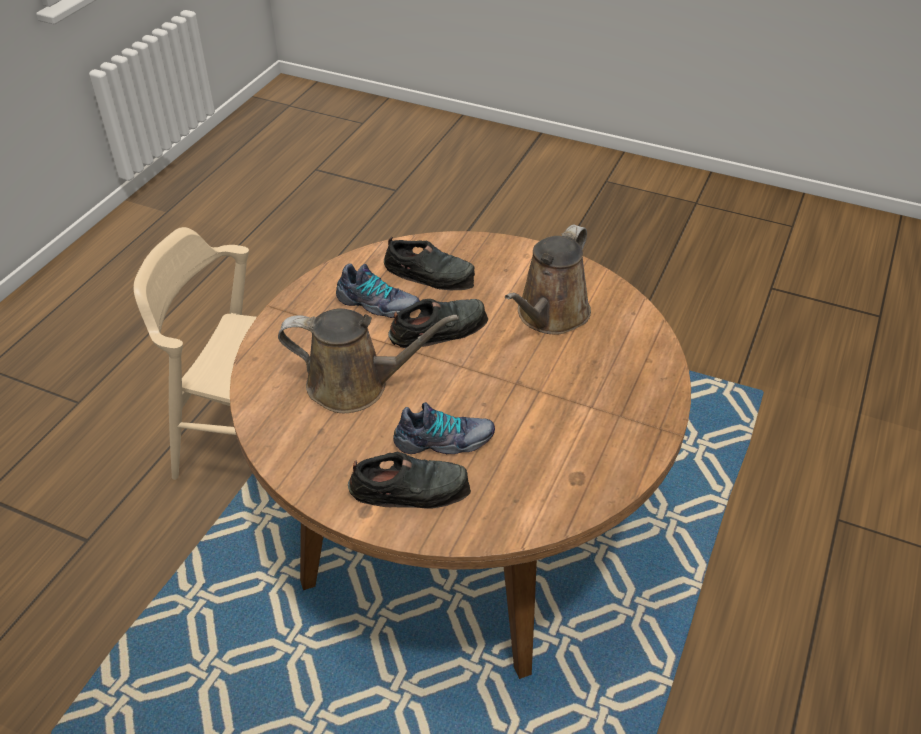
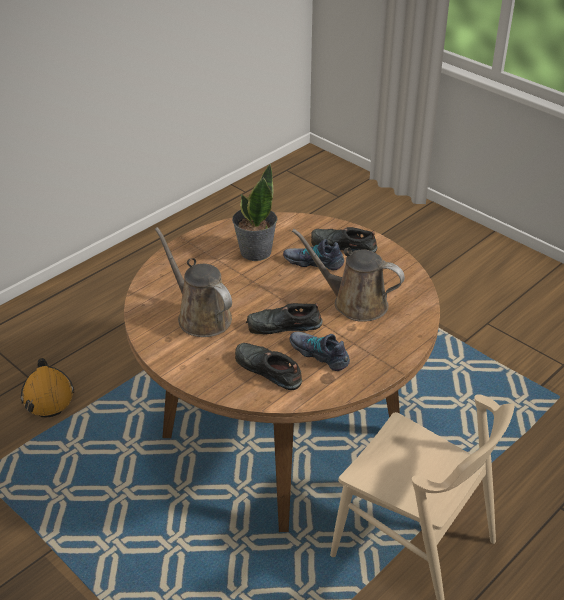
camera: 160 degrees left, 5 degrees down
(545, 437) = (255, 251): none -> potted plant
(550, 315) = (201, 316): brown watering can -> brown watering can turned 90 degrees counterclockwise
(788, 501) = (47, 396): none -> orange hard hat

